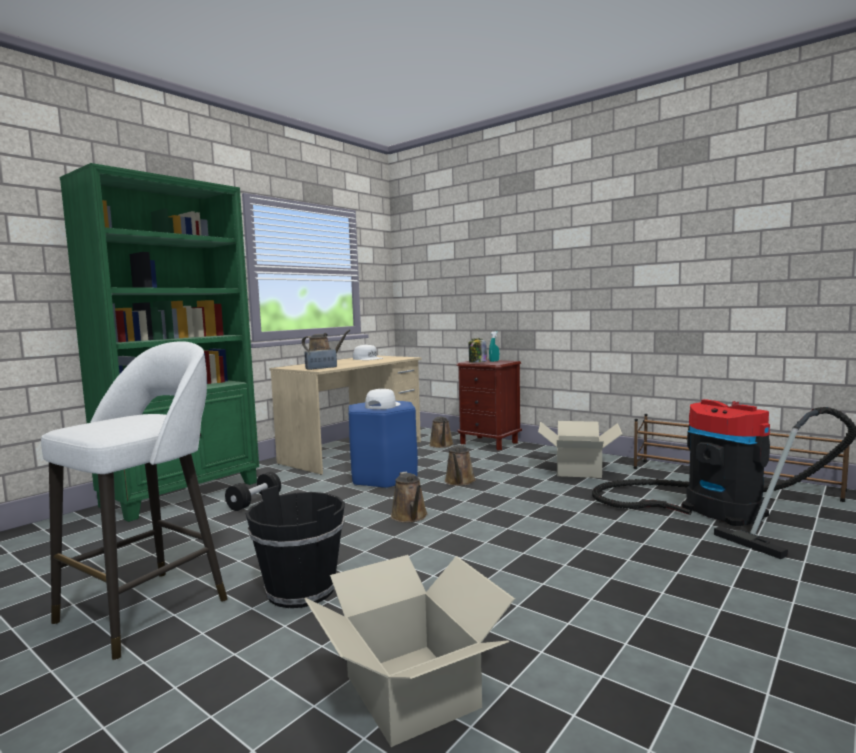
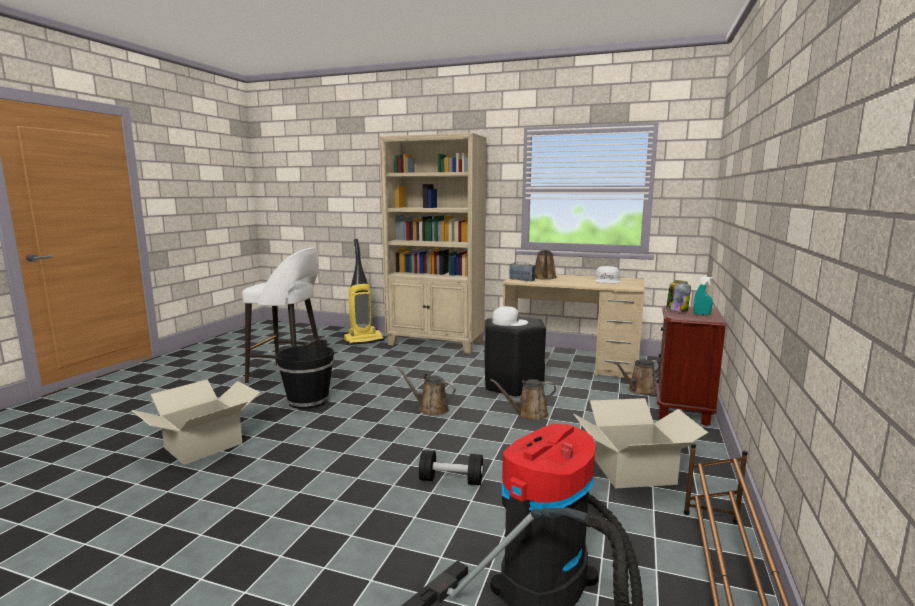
camera: 70 degrees right, 5 degrees up
(65, 537) = (364, 340): none -> vacuum cleaner
(184, 494) = (436, 343): green bookcase -> beige bookcase
(254, 502) = (432, 361): black dumbbell -> black dumbbell (451, 480)
(384, 478) = (513, 385): blue stool -> black stool
(410, 517) = (431, 409): brown watering can -> brown watering can turned 60 degrees clockwise

